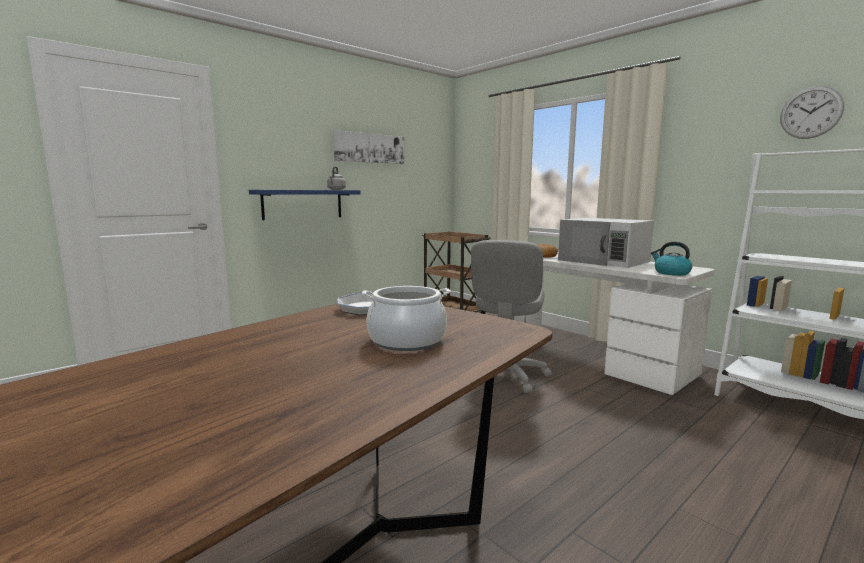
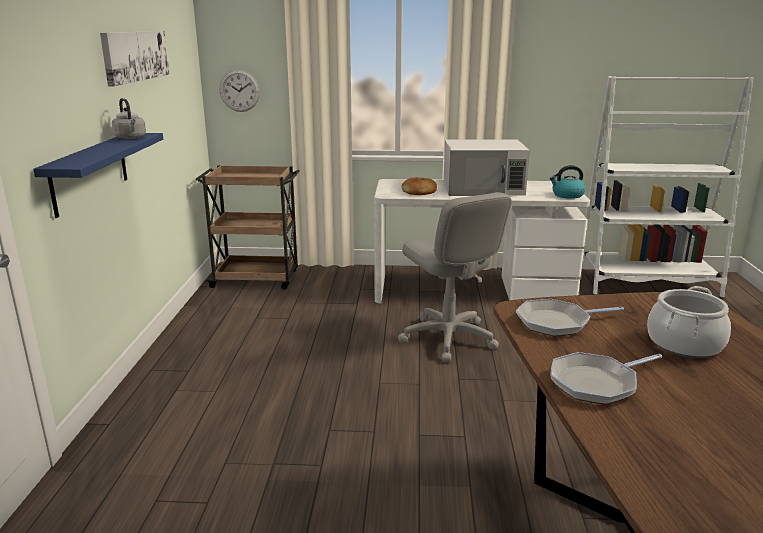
camera: 45 degrees left, 10 degrees up
(277, 332) = (596, 383): none -> frying pan
(810, 112) = (631, 37): wall clock -> wall clock (239, 90)

